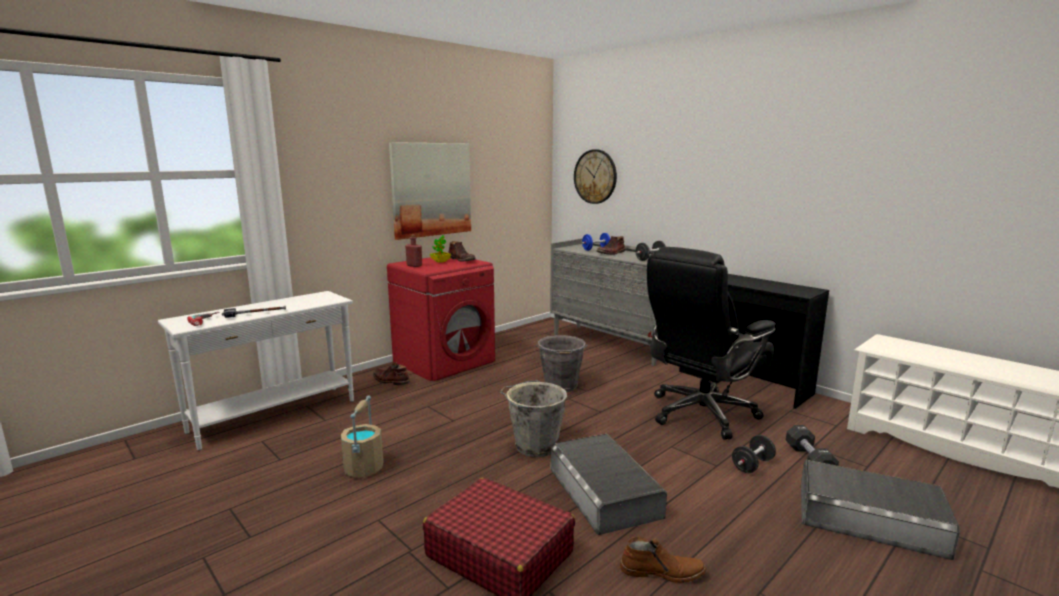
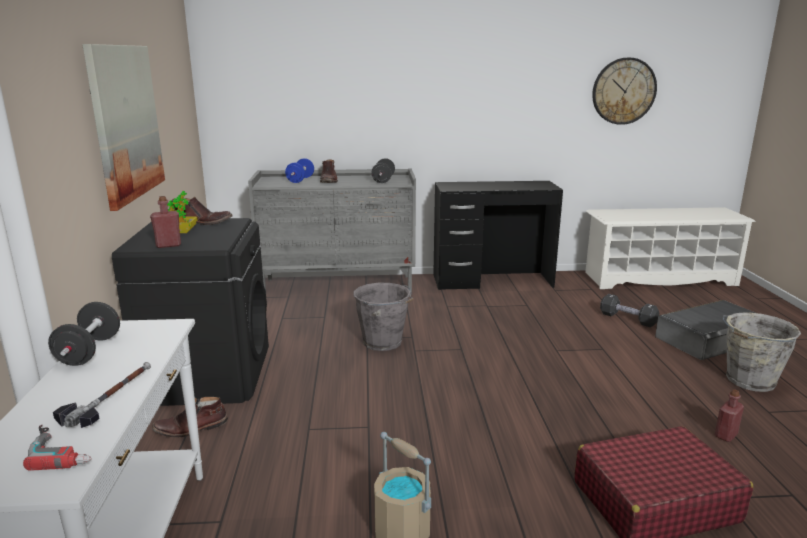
camera: 50 degrees left, 5 degrees up
(447, 361) = (211, 373): red washing machine -> black washing machine
(534, 446) = (484, 405): grey bucket -> grey bucket (749, 381)
(595, 176) = (272, 90): wall clock -> wall clock (623, 91)
(604, 492) = (598, 408): grey storage box -> none
(662, 571) = (726, 435): brown boot -> red bottle
(702, 413) = (520, 316): black office chair -> none
(752, 465) = (615, 337): black dumbbell -> black dumbbell (89, 351)

